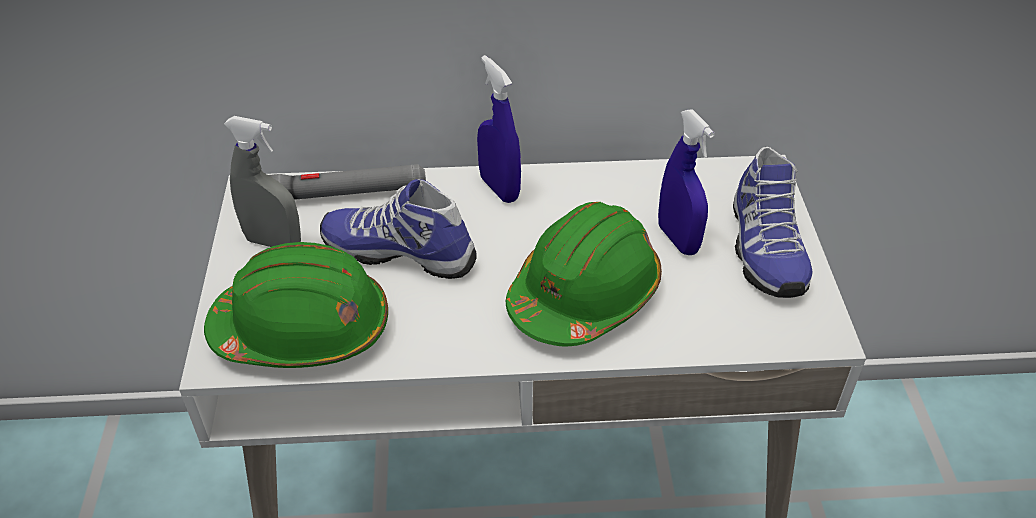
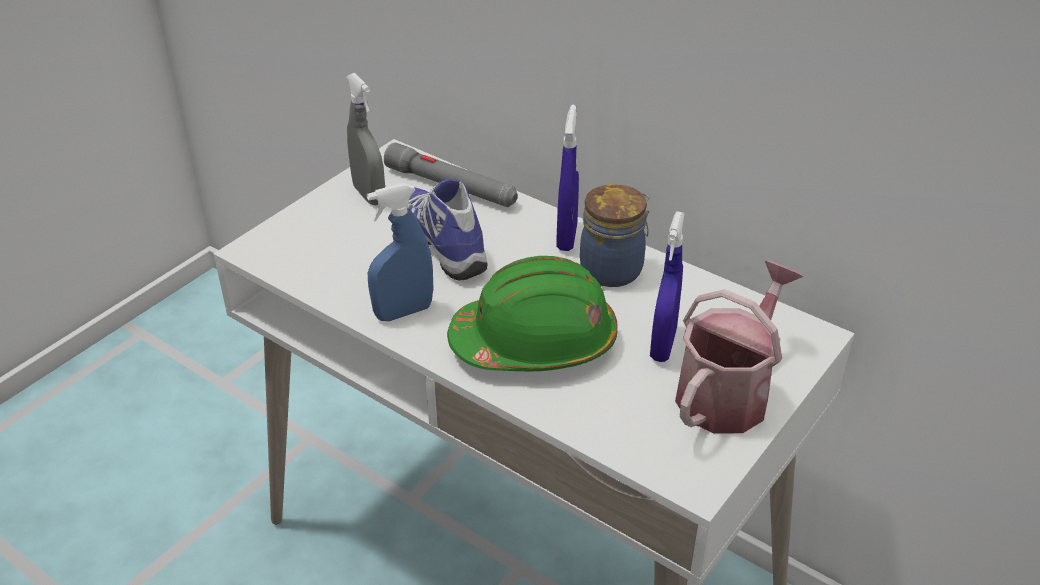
camera: 40 degrees right, 5 degrees down
(303, 330) = (321, 259): green hard hat -> none
(443, 335) = (403, 312): none -> blue spray bottle
(568, 196) = (614, 269): none -> jar
(763, 249) = (728, 391): shoe -> watering can

